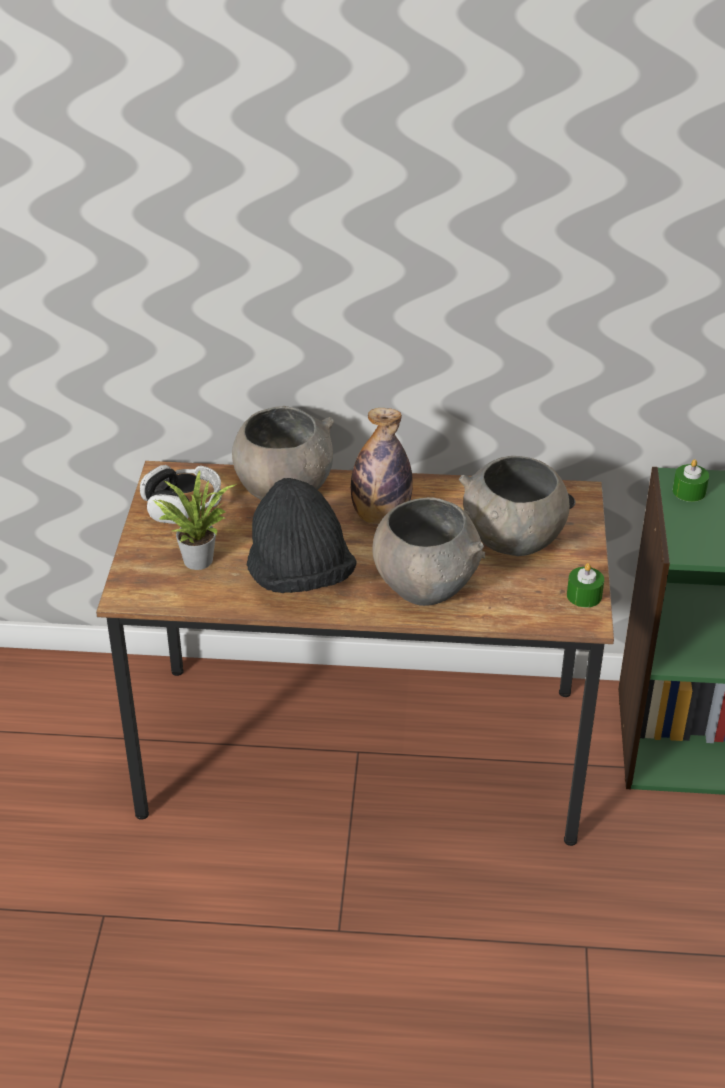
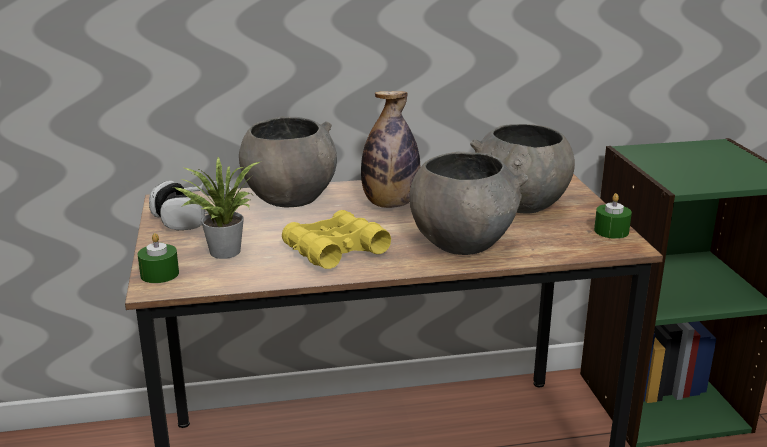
camera: 15 degrees left, 15 degrees down
(299, 576) = (335, 250): black hat -> yellow binoculars
(689, 491) = (649, 155): green candle -> green candle (159, 274)

